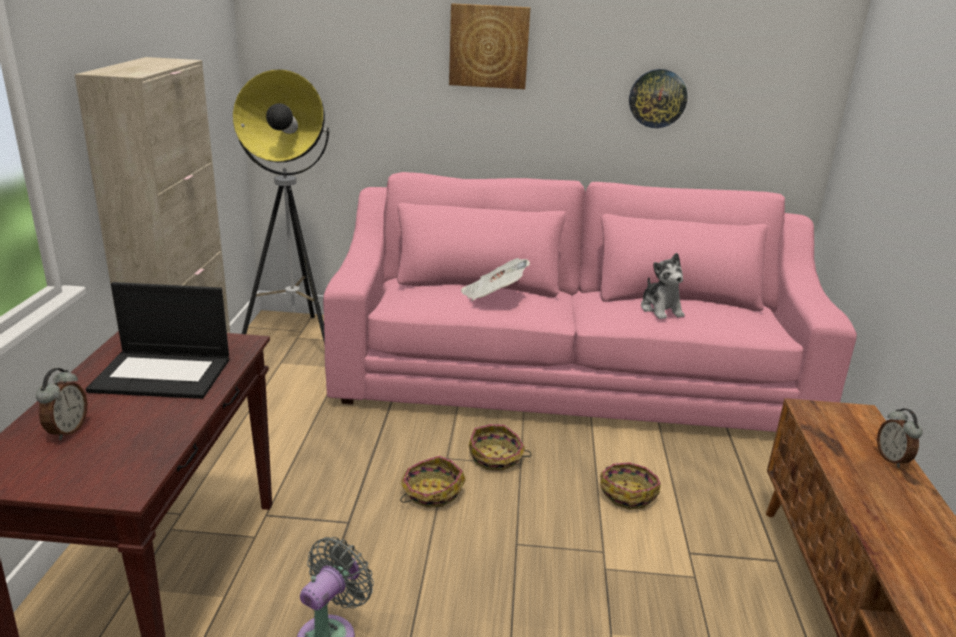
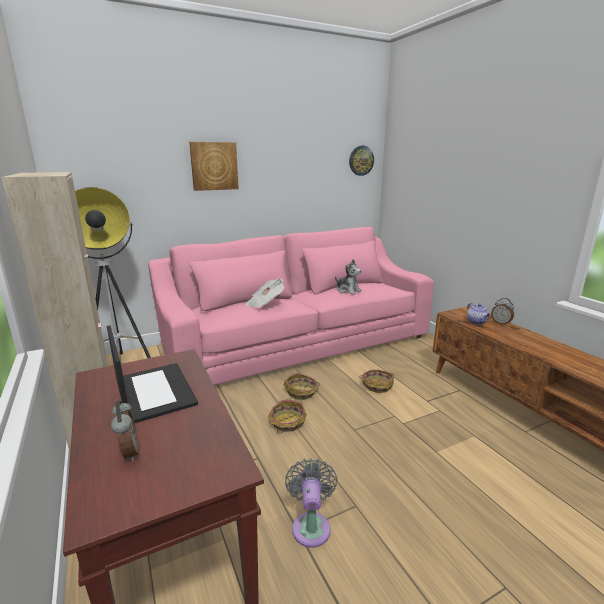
camera: 30 degrees left, 5 degrees down
(164, 374) = (153, 391): laptop -> laptop turned 90 degrees counterclockwise
(657, 98) = (304, 188): wall clock -> wall clock (361, 160)
(841, 441) = (477, 322): none -> teapot

